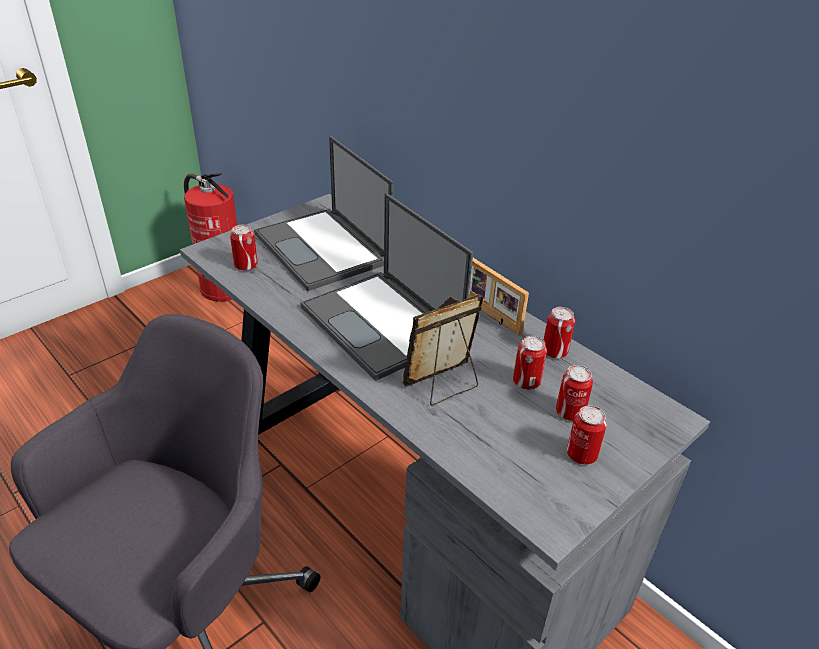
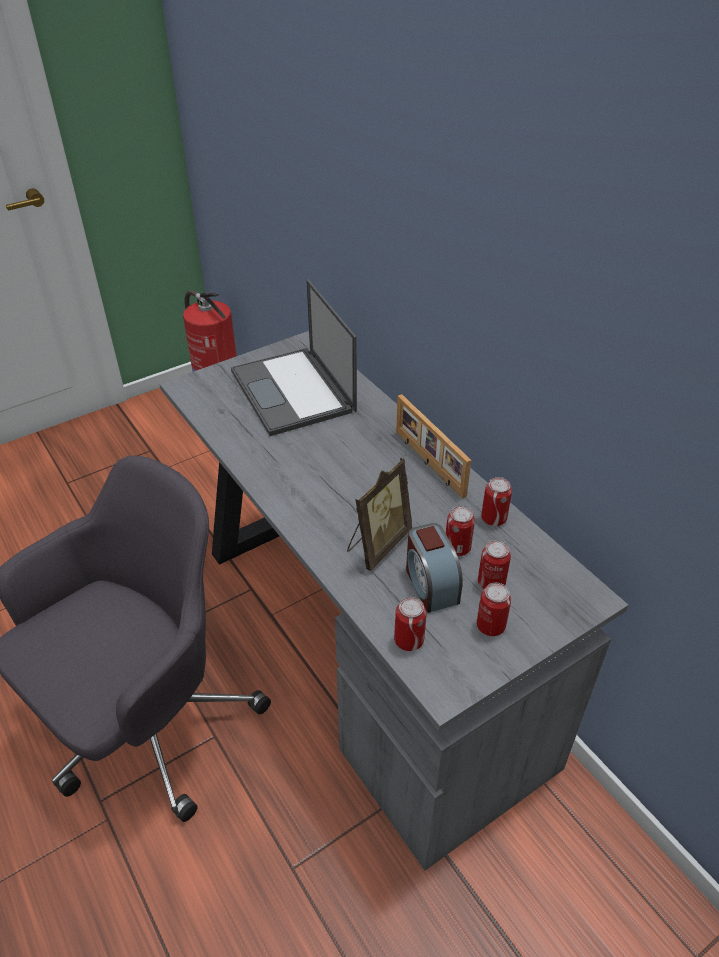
camera: 10 degrees right, 5 degrees up
(246, 265) = (217, 405): can -> can (409, 640)
(383, 324) = (334, 476): laptop -> none
(444, 385) = (377, 544): picture frame -> picture frame turned 150 degrees clockwise
(509, 419) = (430, 584): none -> alarm clock

